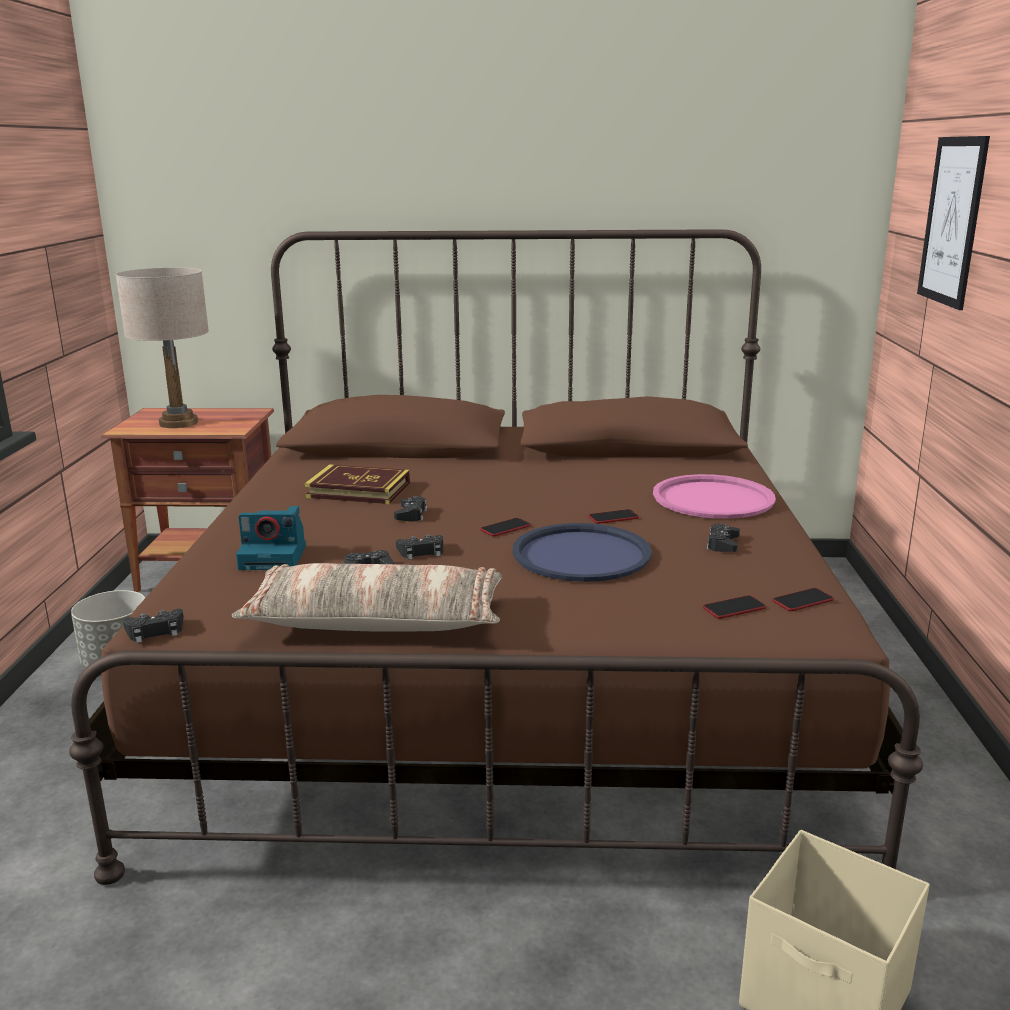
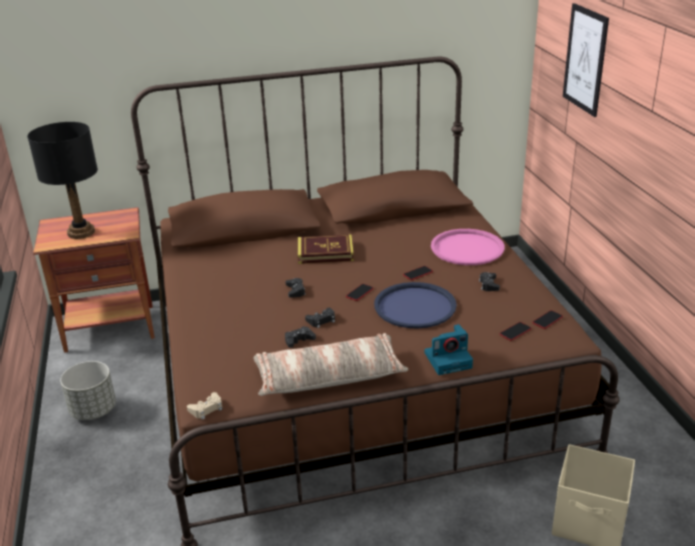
camera: 15 degrees left, 10 degrees up
(155, 631) = (206, 409): black game controller -> beige game controller
(178, 423) = (81, 232): beige table lamp -> black table lamp
(275, 557) = (235, 340): camera -> camera (448, 359)
(358, 490) = (248, 275): book -> book (325, 253)

